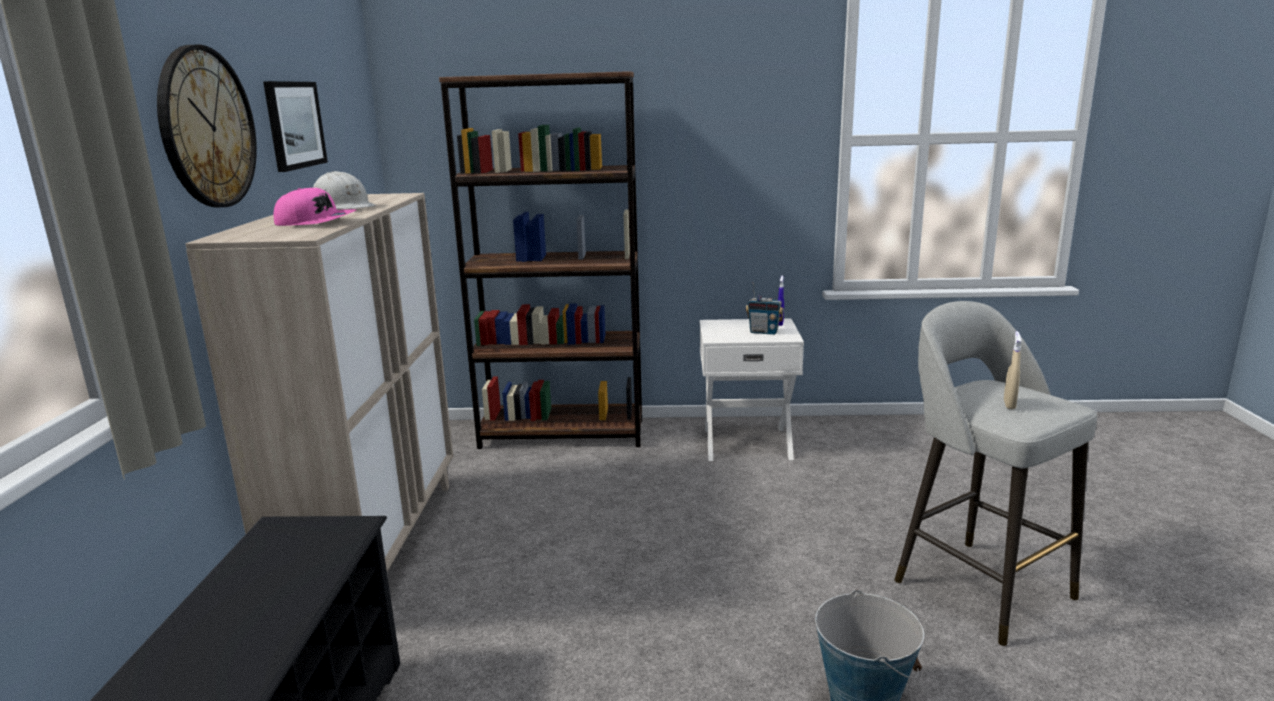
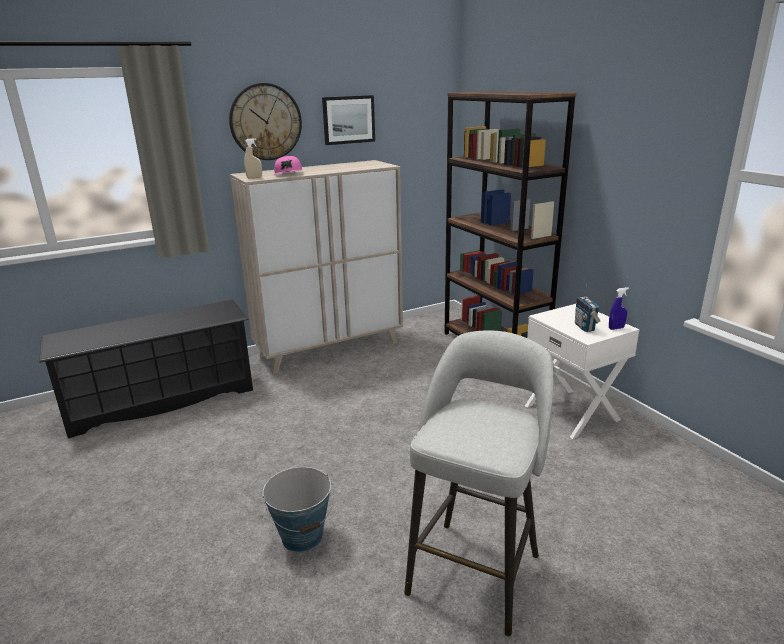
camera: 60 degrees right, 5 degrees up
(343, 207) = (335, 168): white hard hat -> none
(1009, 404) = (466, 427): beige spray bottle -> beige spray bottle (254, 177)

